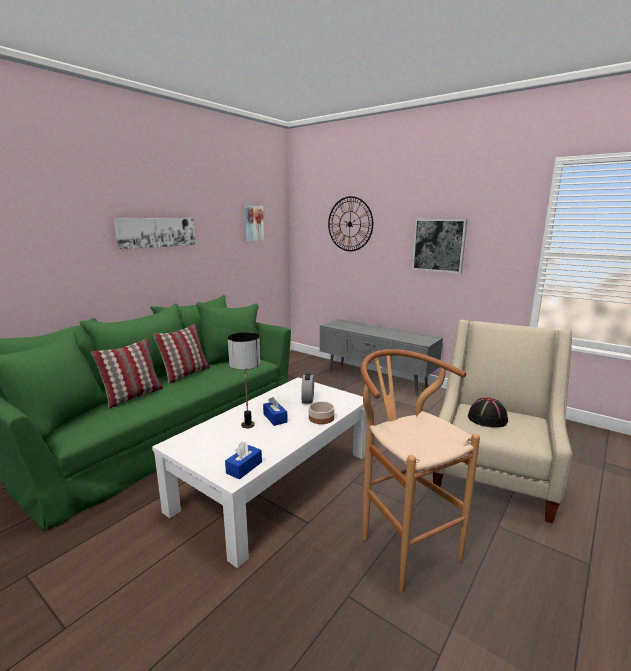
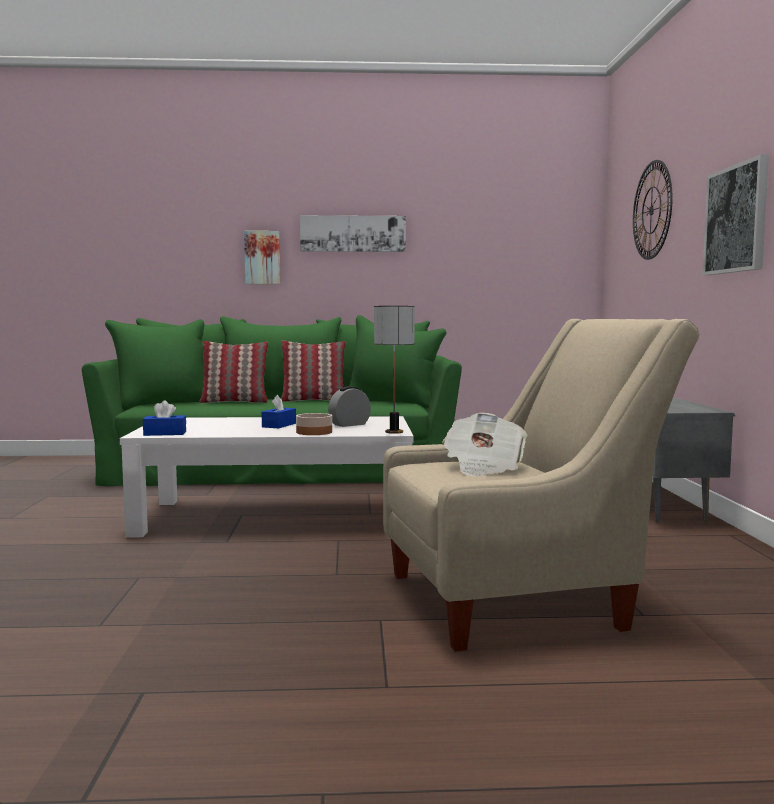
camera: 50 degrees right, 10 degrees down
(247, 425) = (246, 423): table lamp -> table lamp (393, 432)
(253, 223) = (520, 226): picture -> picture (262, 257)
(402, 544) = (255, 581): brown stool -> none
(487, 419) = (483, 468): black hat -> newspaper

